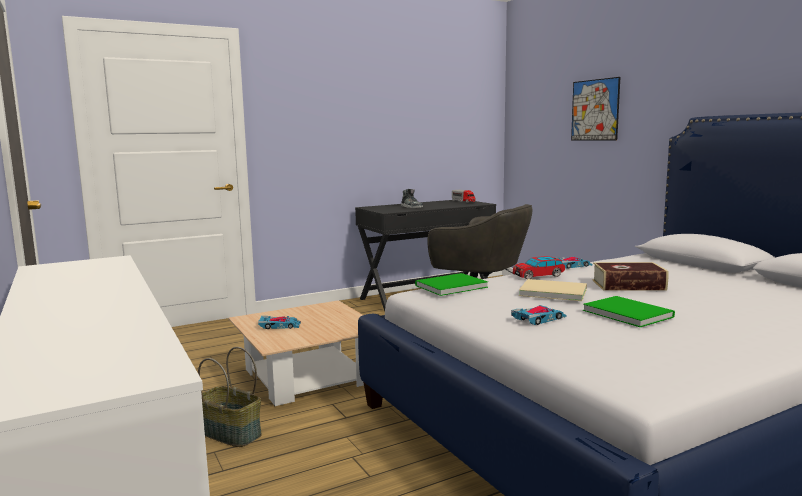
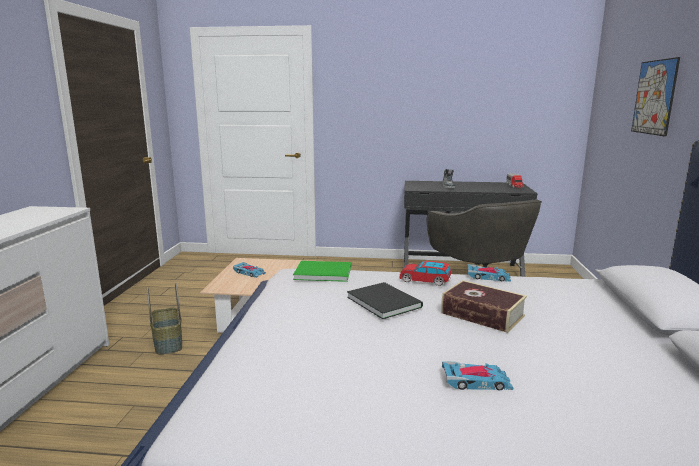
camera: 35 degrees right, 5 degrees up
(539, 319) = (308, 325): toy car -> toy car (476, 381)
(551, 291) = (384, 301): beige book -> black book
(626, 313) = (395, 345): green book -> none

